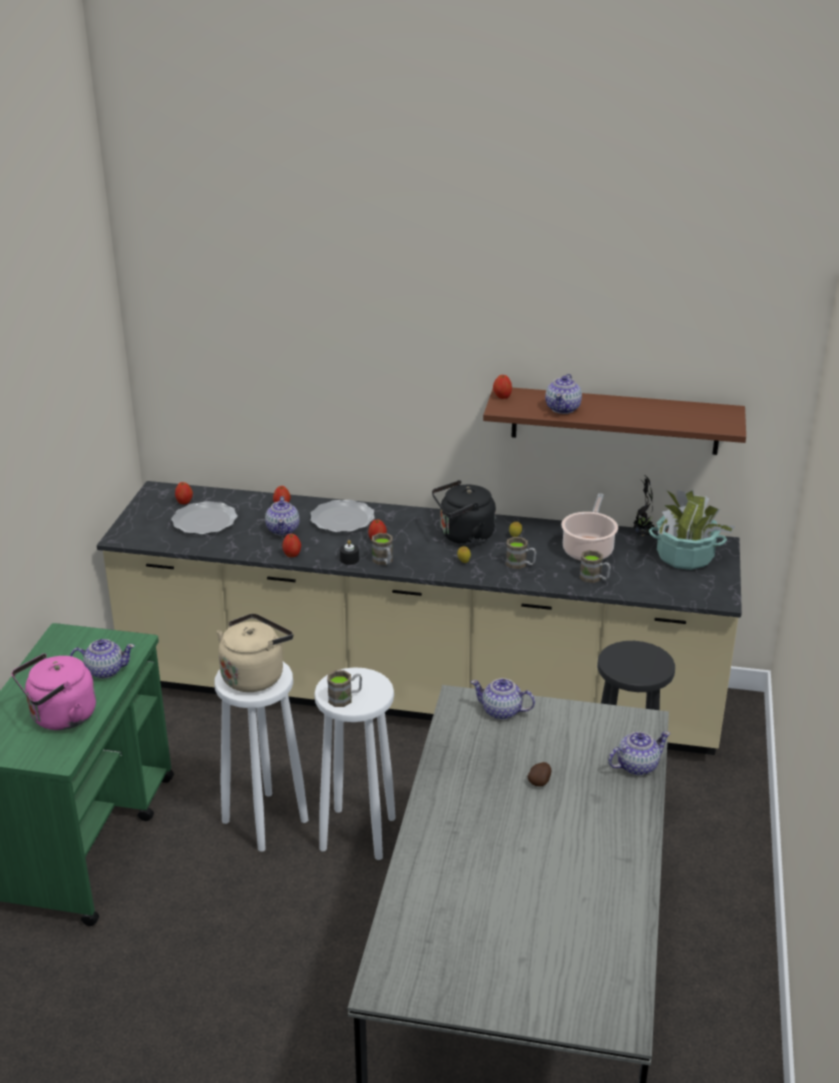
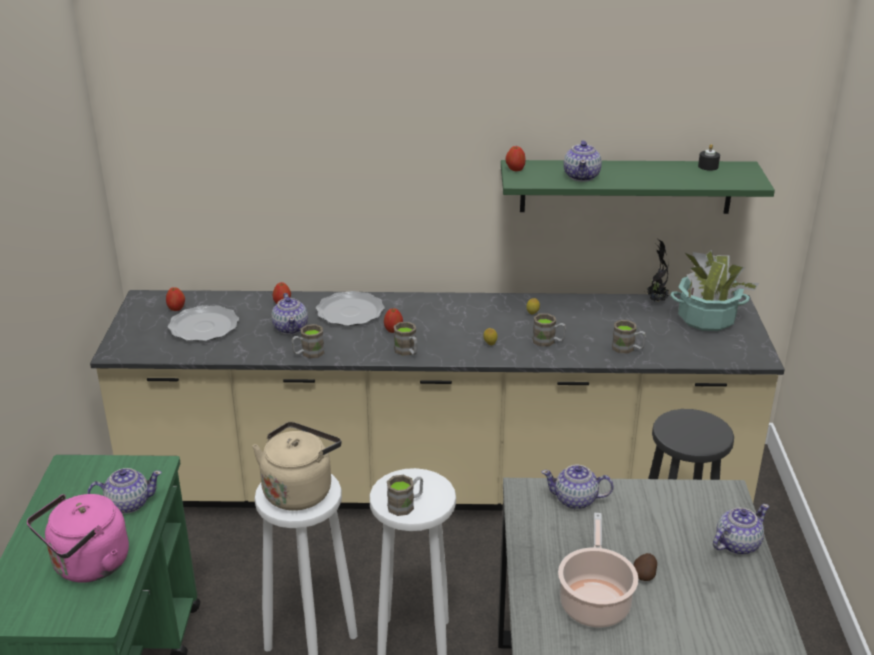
camera: 10 degrees left, 0 degrees up
(292, 554) = (308, 353): apple -> brown mug
(349, 559) = (370, 353): black candle -> black candle (708, 166)
(463, 536) = (480, 318): black kettle -> none
(588, 549) = (610, 319): cooking pot -> cooking pot (594, 601)
(615, 420) = (626, 186): brown shelf -> green shelf

